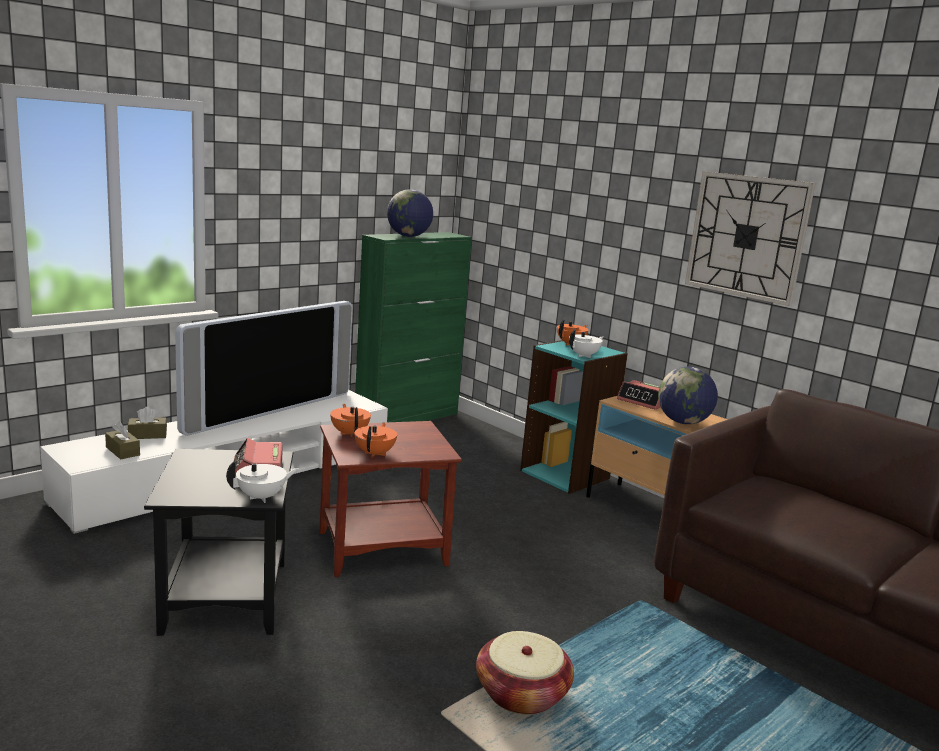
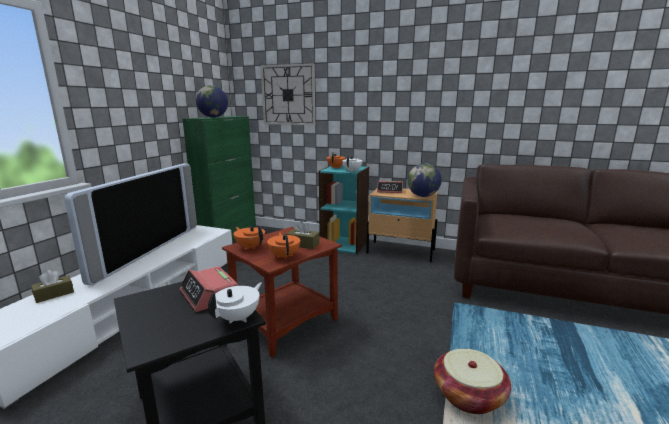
camera: 25 degrees left, 0 degrees up
(122, 451) = (36, 315): brown tissue box -> brown tissue box (303, 244)
(747, 236) = (436, 85): wall clock -> wall clock (288, 95)

